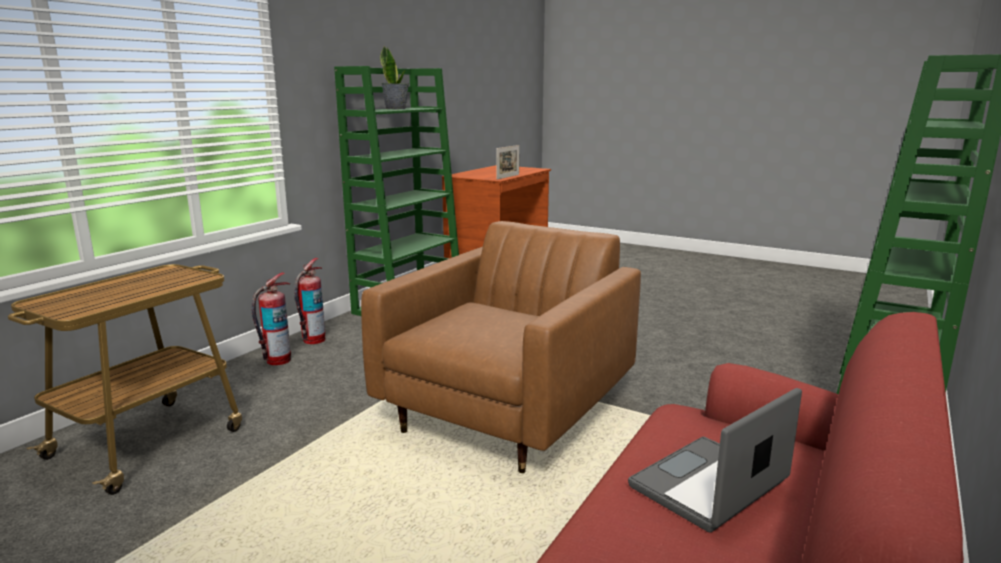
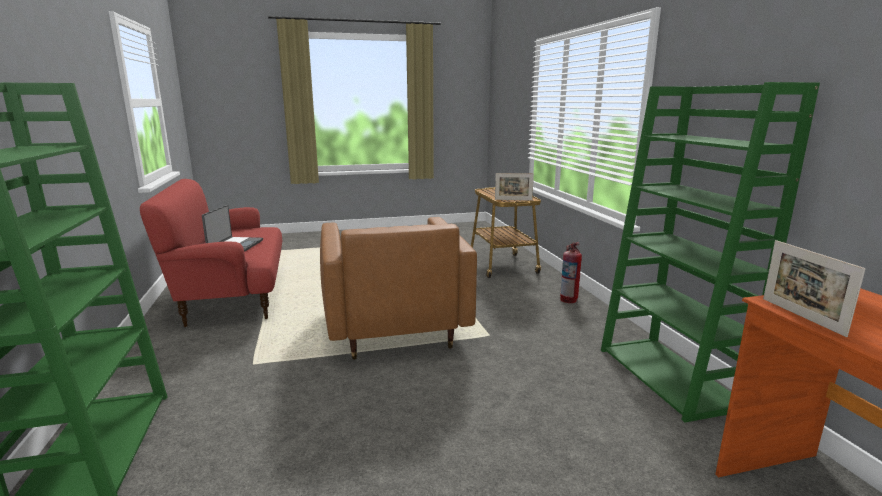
camera: 135 degrees right, 0 degrees up
(191, 273) = (513, 200): none -> picture frame
(313, 340) = (597, 315): fire extinguisher -> none
(396, 109) = (721, 140): potted plant -> none

